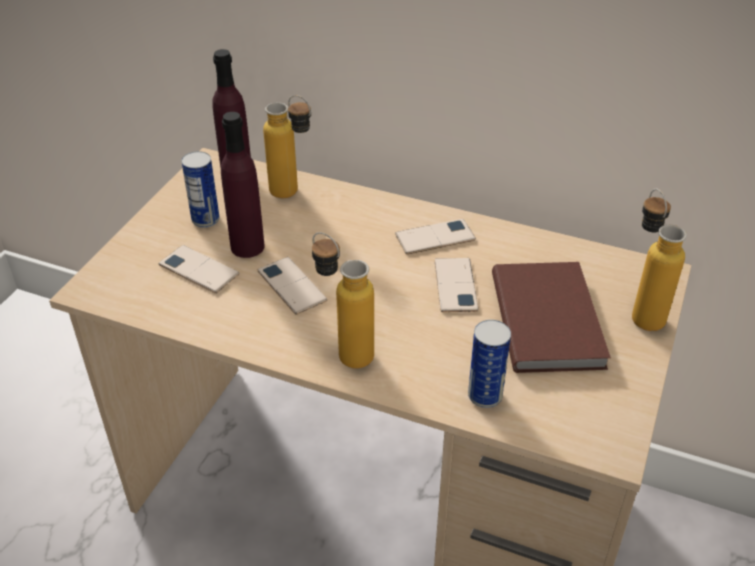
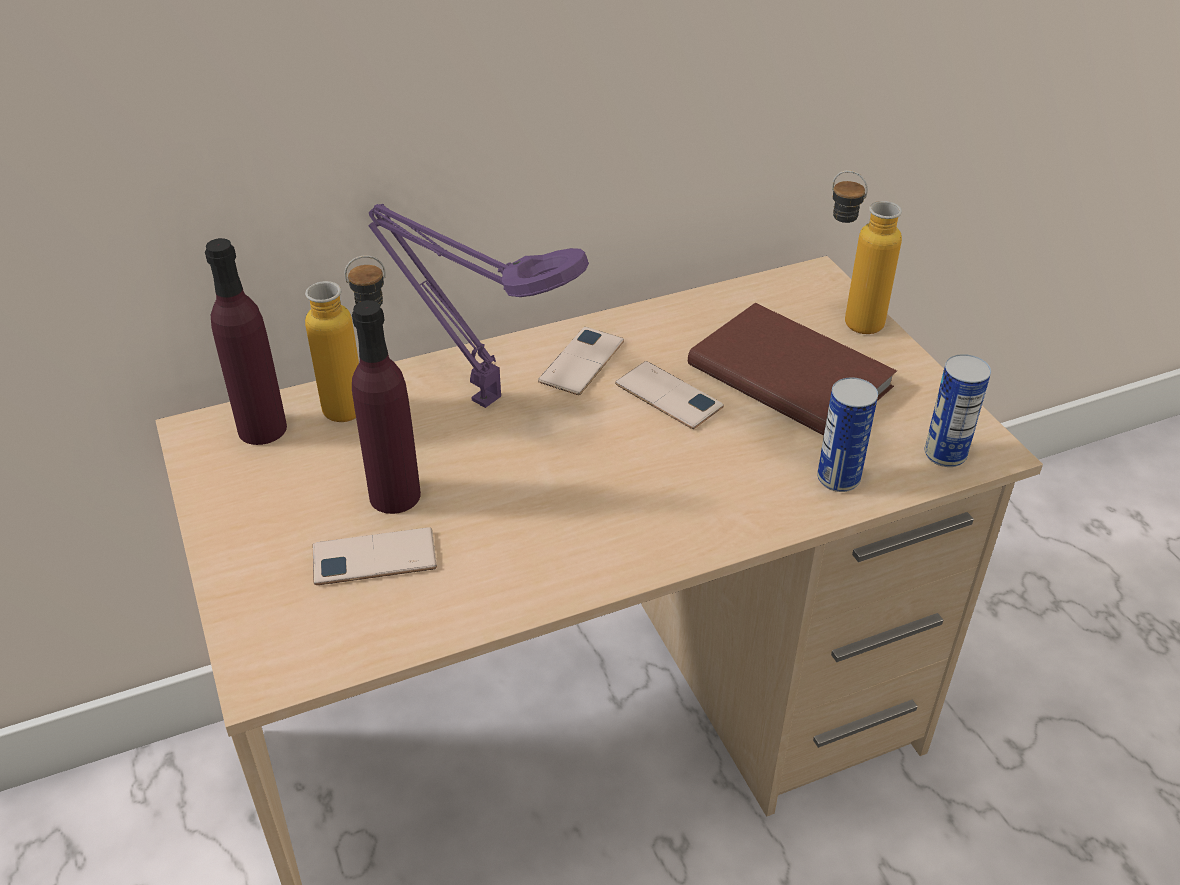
camera: 45 degrees left, 0 degrees up
(205, 220) = (295, 498): can -> can (945, 454)
(291, 286) = (509, 503): phone -> none
(344, 351) = (660, 529): bottle -> none
(355, 224) = (480, 397): none -> purple table lamp

